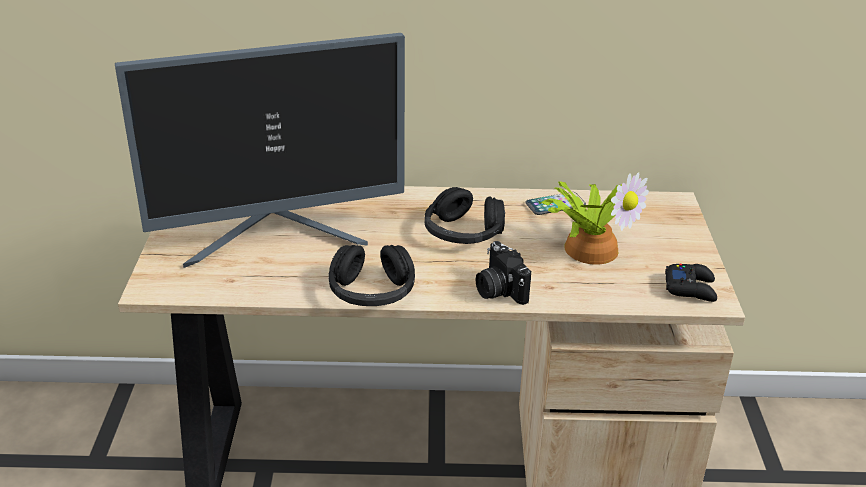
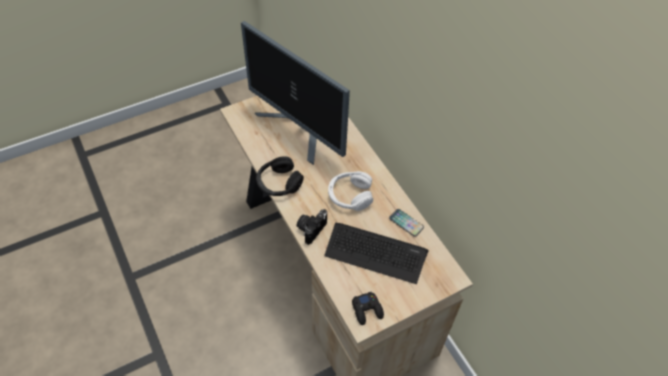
camera: 60 degrees right, 20 degrees up
(463, 233) = (350, 195): black headphones -> white headphones
(590, 247) = (375, 252): potted plant -> keyboard

